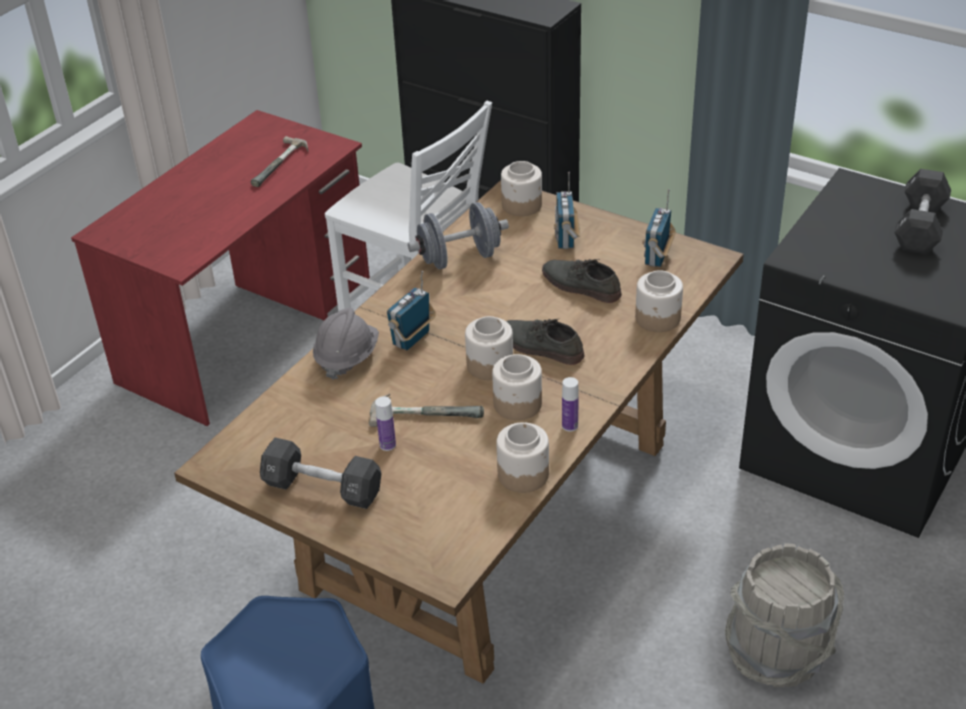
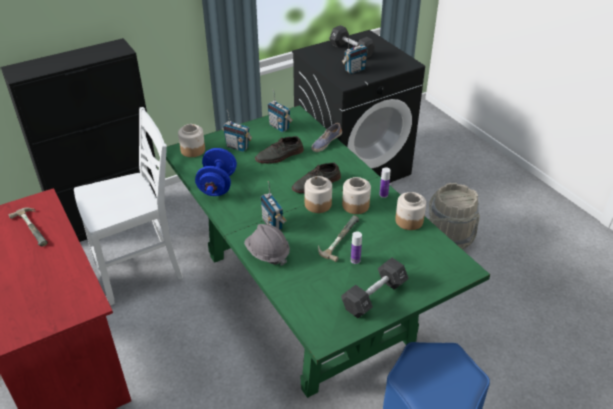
camera: 65 degrees left, 0 degrees up
(459, 258) = (217, 185): grey dumbbell -> blue dumbbell
(489, 516) = (307, 297): brown dining table -> green dining table
(658, 319) = (326, 143): jar -> shoe
(850, 252) = (354, 70): none -> radio

